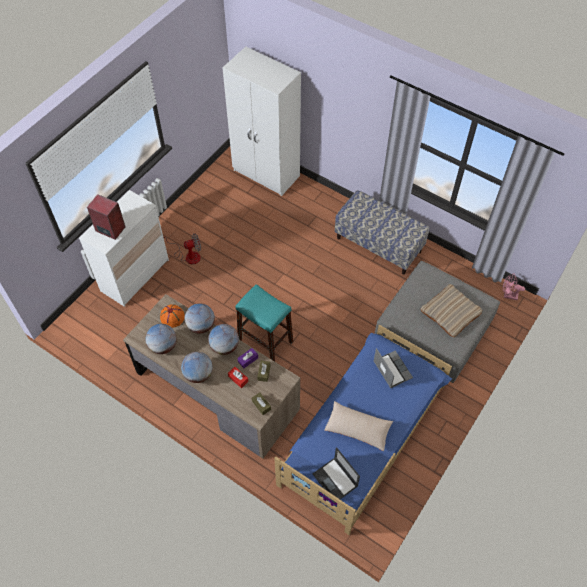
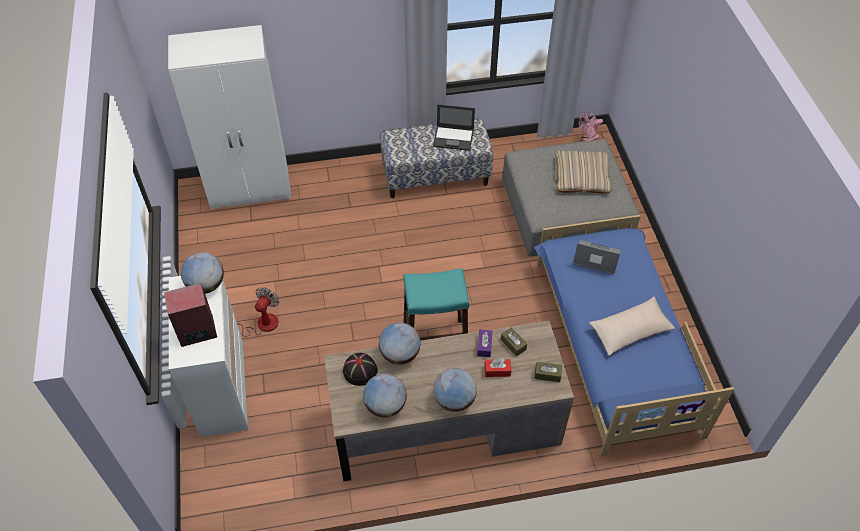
camera: 45 degrees left, 5 degrees down
(172, 317) = (359, 370): orange hat -> black hat
(224, 346) = (447, 353): globe -> globe (206, 285)
(335, 480) = (667, 390): laptop -> laptop (454, 138)

